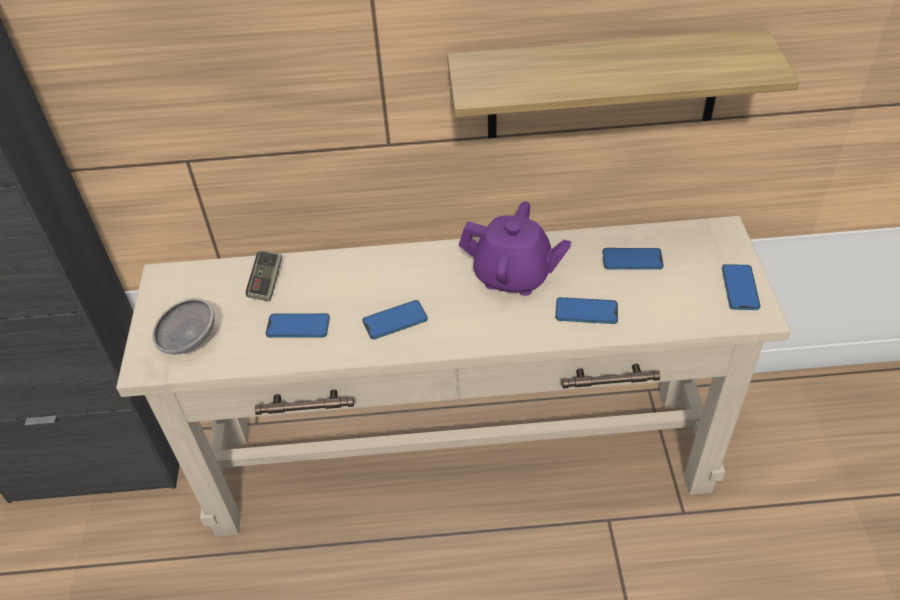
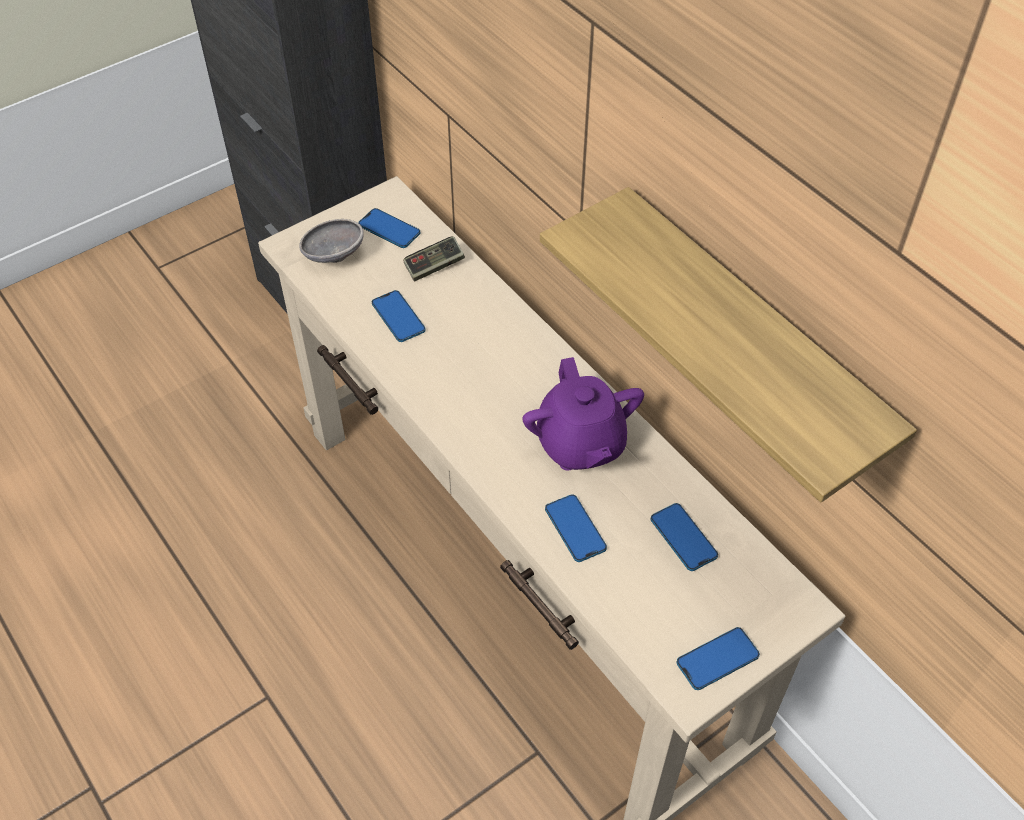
camera: 55 degrees right, 5 degrees up
(395, 321) = (454, 382): phone -> phone (389, 229)

